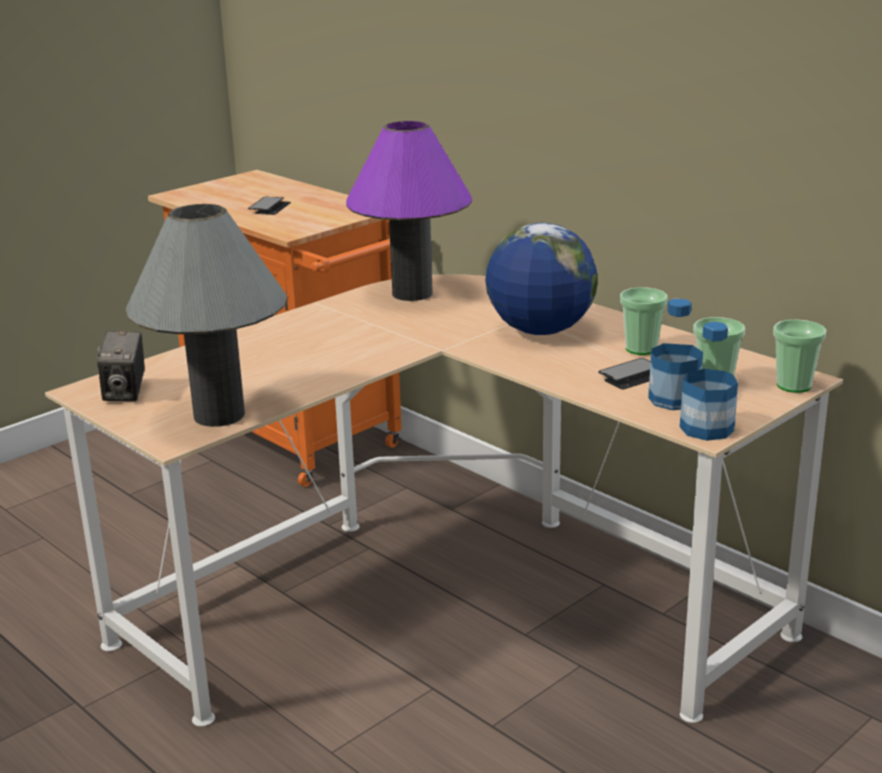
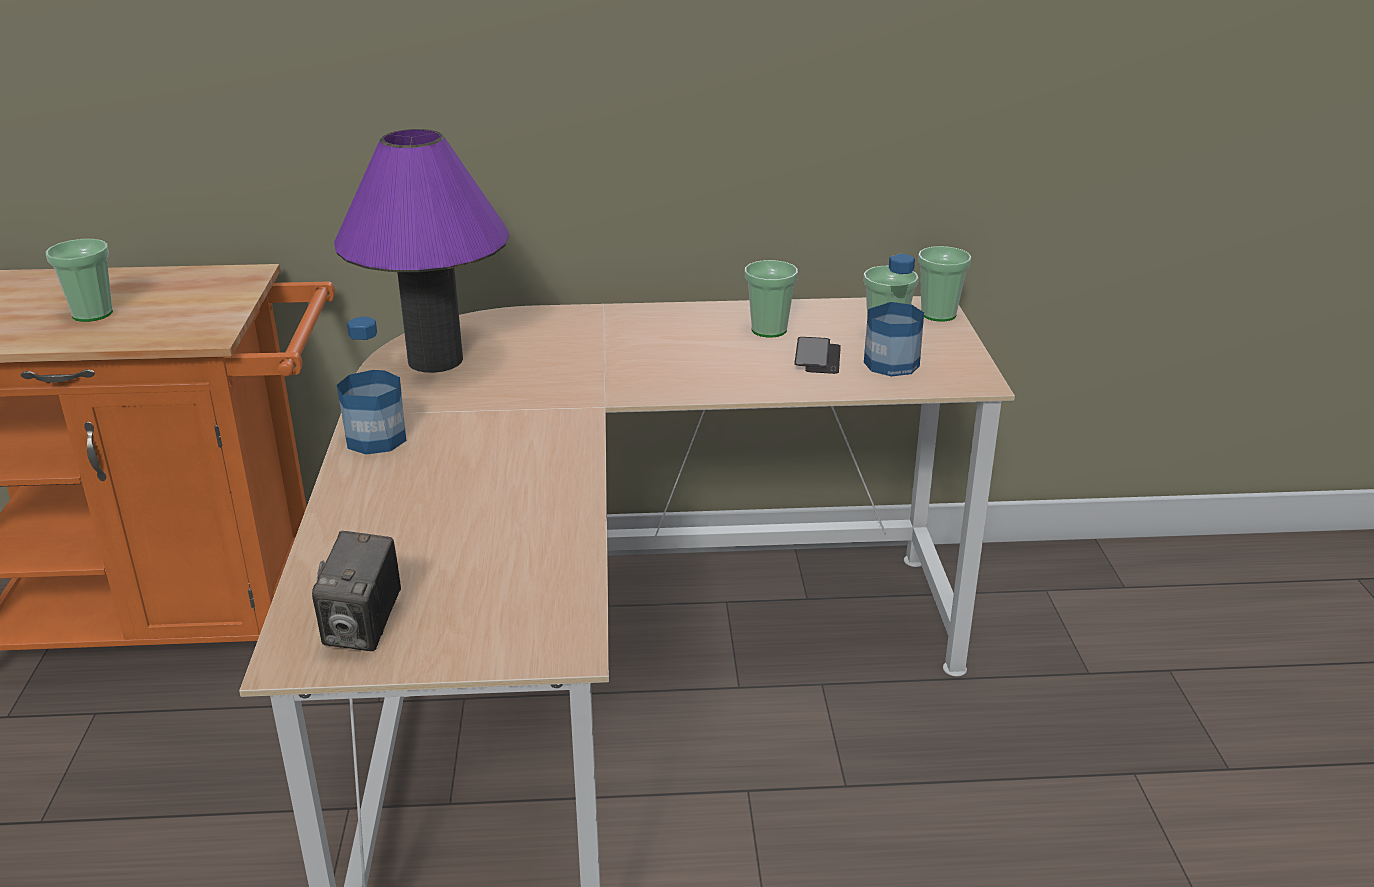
camera: 50 degrees left, 5 degrees up
(125, 393) = (364, 629): camera -> camera turned 60 degrees clockwise
(219, 415) = (545, 590): grey table lamp -> none
(269, 207) = (92, 314): phone -> cup
(540, 331) = (651, 348): globe -> none
(706, 428) = (966, 377): bottle -> bottle (376, 439)

